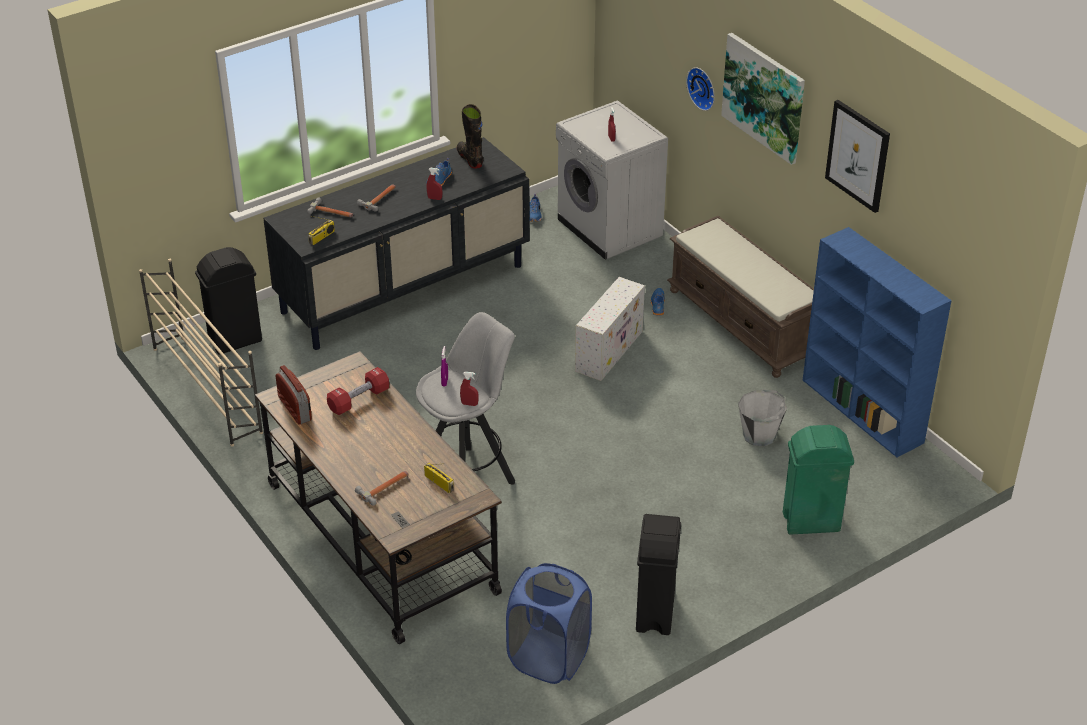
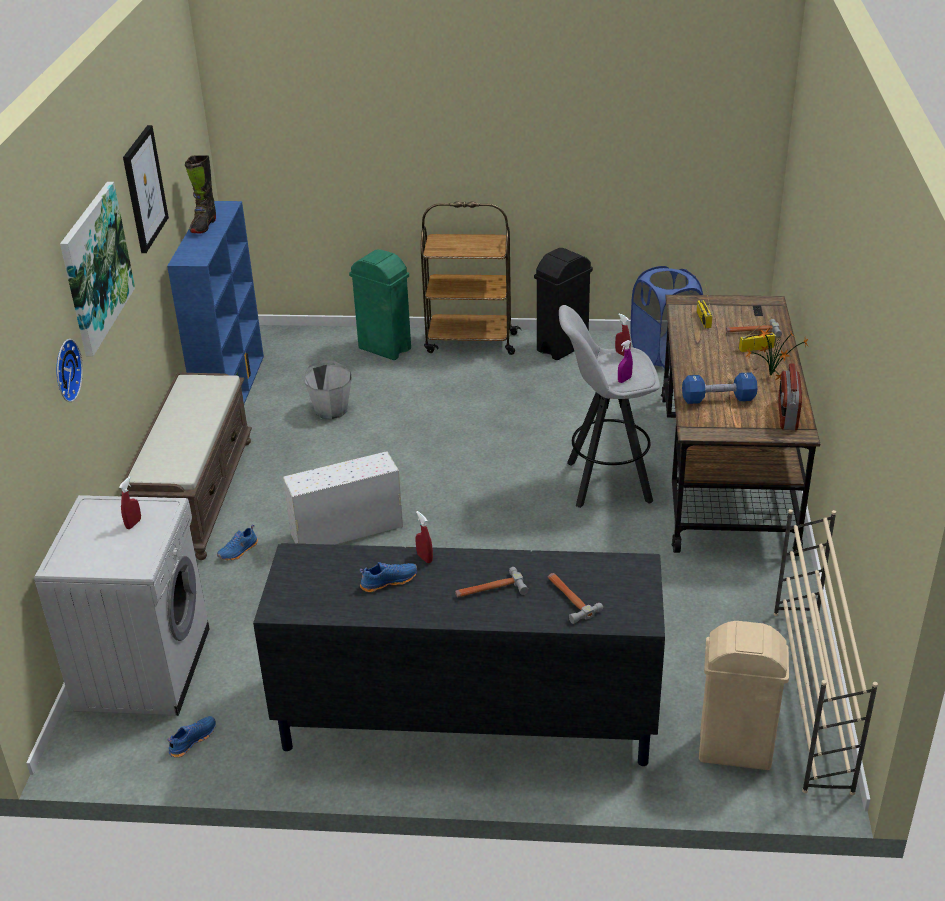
camera: 140 degrees left, 5 degrees down
(236, 340) = (733, 750): black trash can -> beige trash can
(321, 237) = (613, 569): radio -> radio (756, 348)
(335, 443) = (770, 375): none -> potted plant
(359, 400) = (718, 399): red dumbbell -> blue dumbbell
(470, 158) = (313, 595): black boot -> black boot (203, 226)
(746, 572) = (470, 343): none -> brown cart

